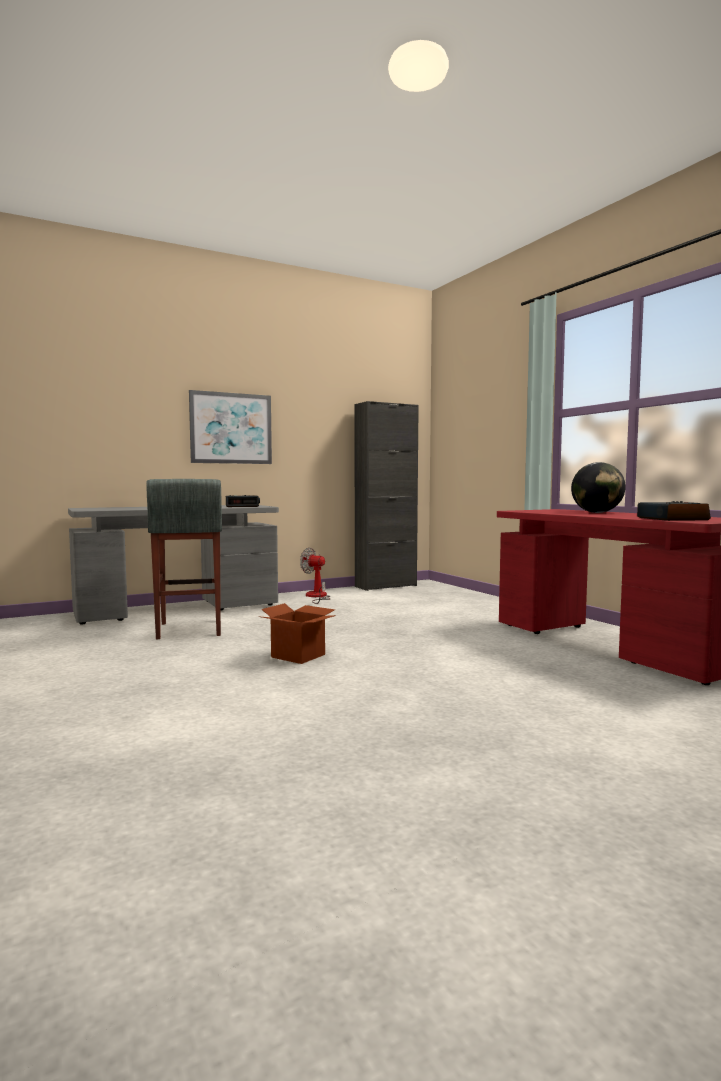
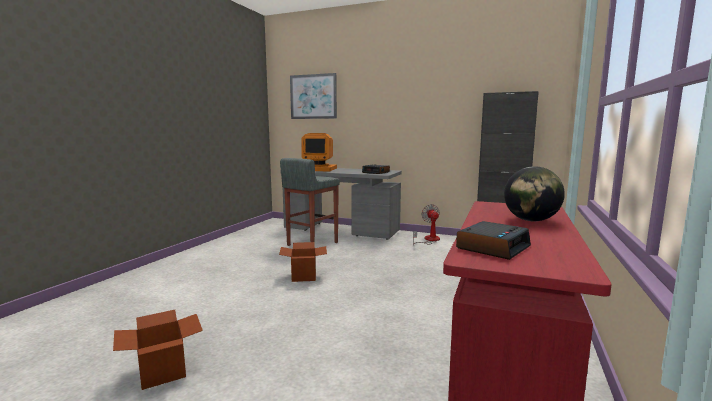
camera: 50 degrees right, 5 degrees up
(131, 508) = (318, 169): none -> monitor
(231, 428) = (388, 119): picture -> picture (313, 96)
(457, 769) = (162, 372): none -> cardboard box

